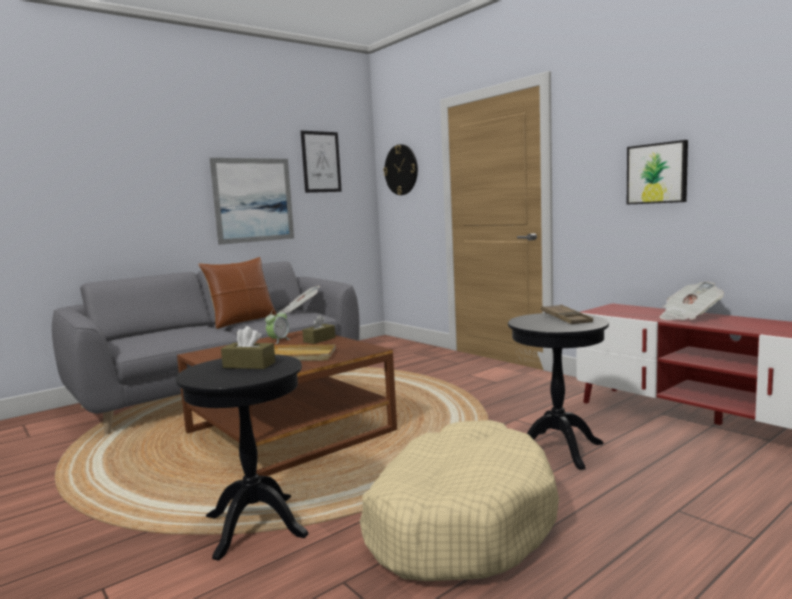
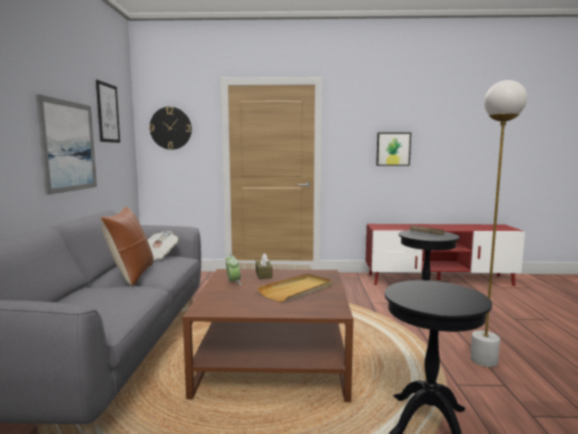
camera: 50 degrees left, 0 degrees up
(249, 365) = (428, 291): brown tissue box -> none
(459, 521) = (484, 360): beige dog bed -> white floor lamp
(688, 317) = (424, 226): newspaper -> none

